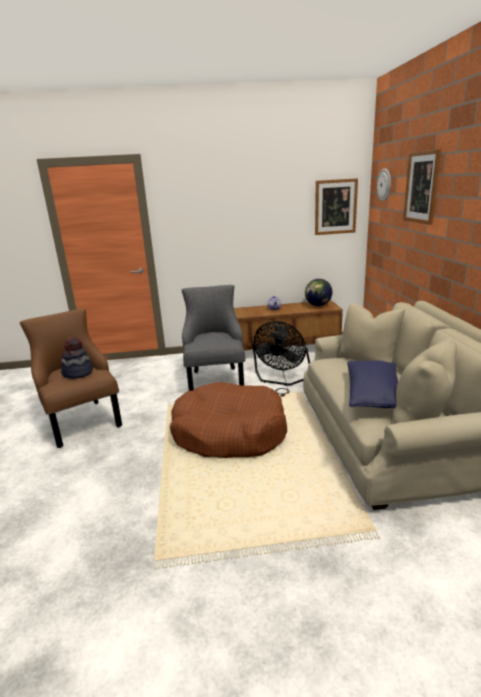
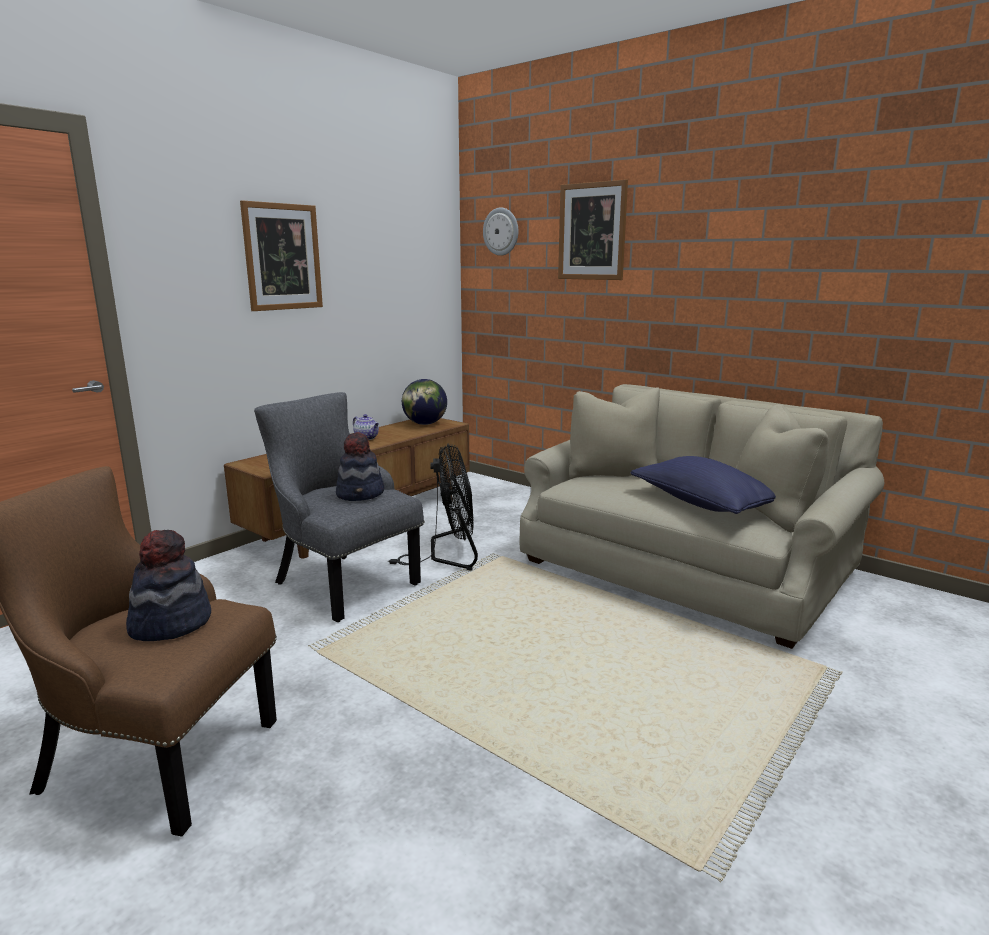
camera: 45 degrees left, 5 degrees down
(217, 339) = (361, 494): none -> hat
(229, 432) = (493, 645): brown dog bed -> none
(280, 380) = (447, 551): black fan -> black fan turned 105 degrees clockwise
(335, 207) = (423, 264): picture -> picture (282, 257)

